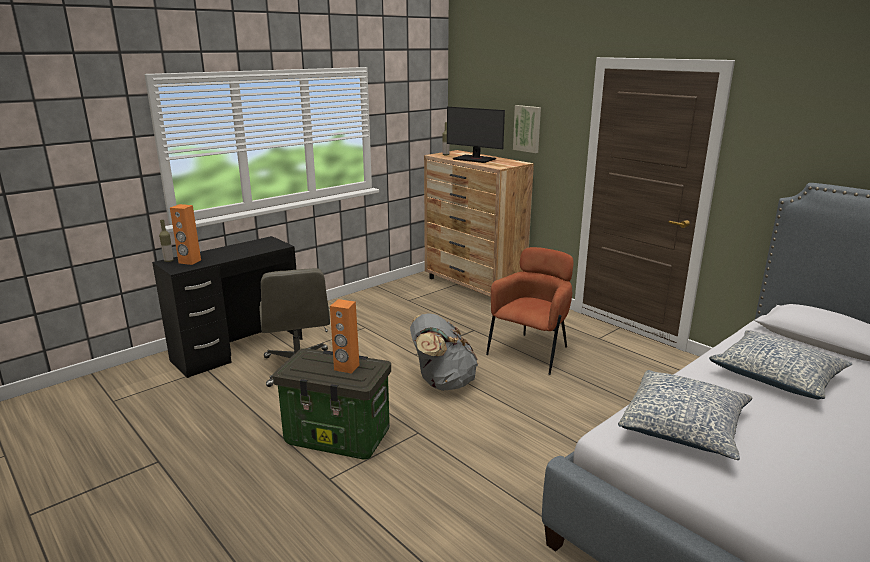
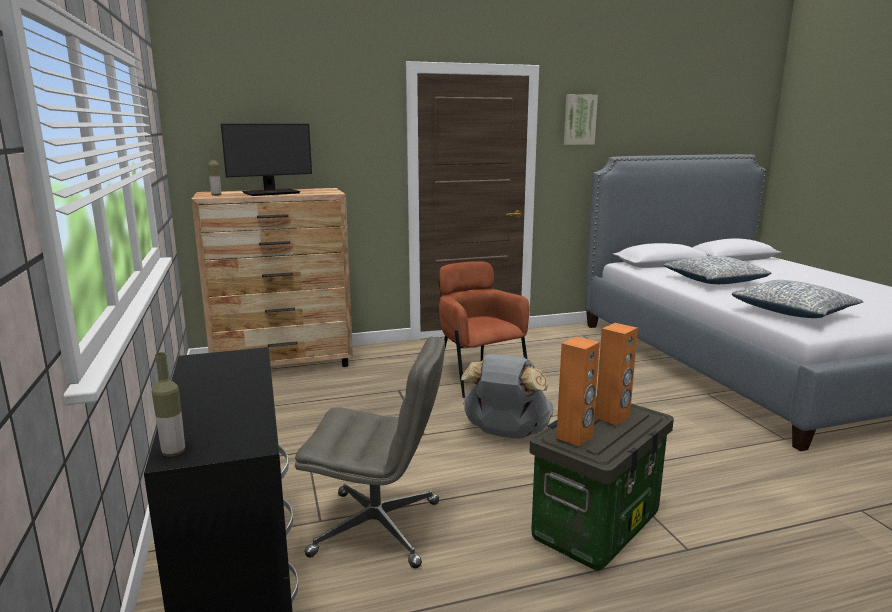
camera: 65 degrees left, 5 degrees down
(189, 261) = (218, 430): orange speaker -> orange speaker (575, 437)
(527, 128) = (321, 147): picture -> picture (579, 119)

